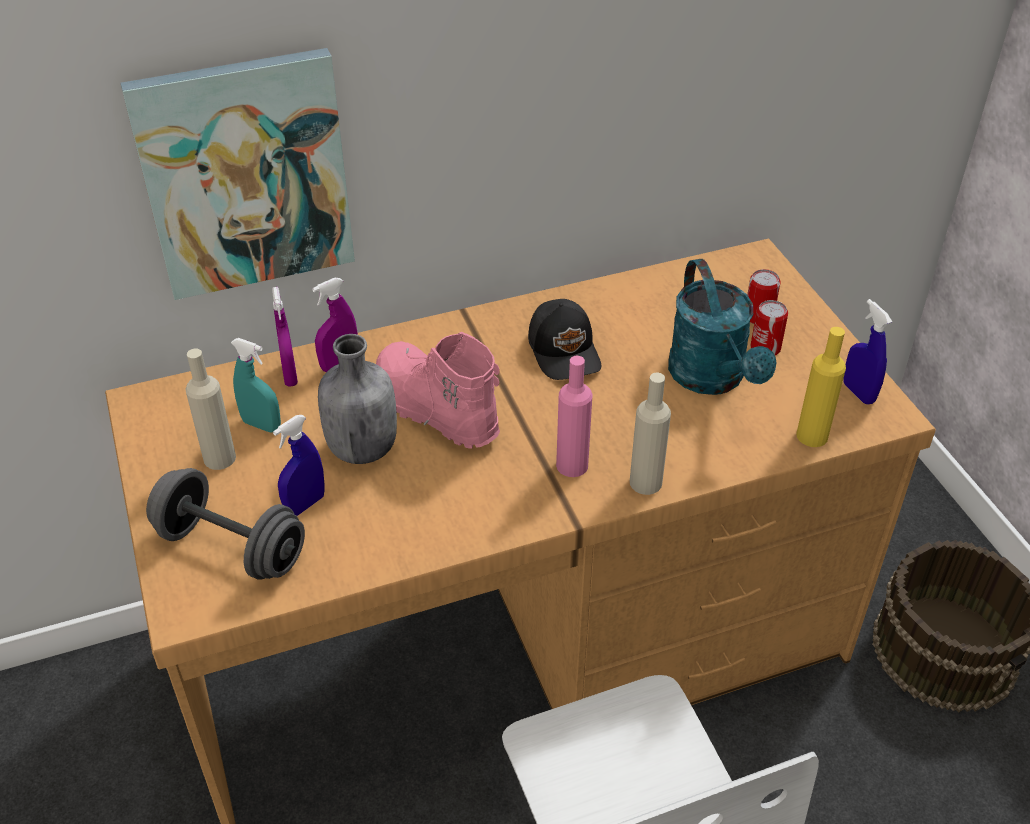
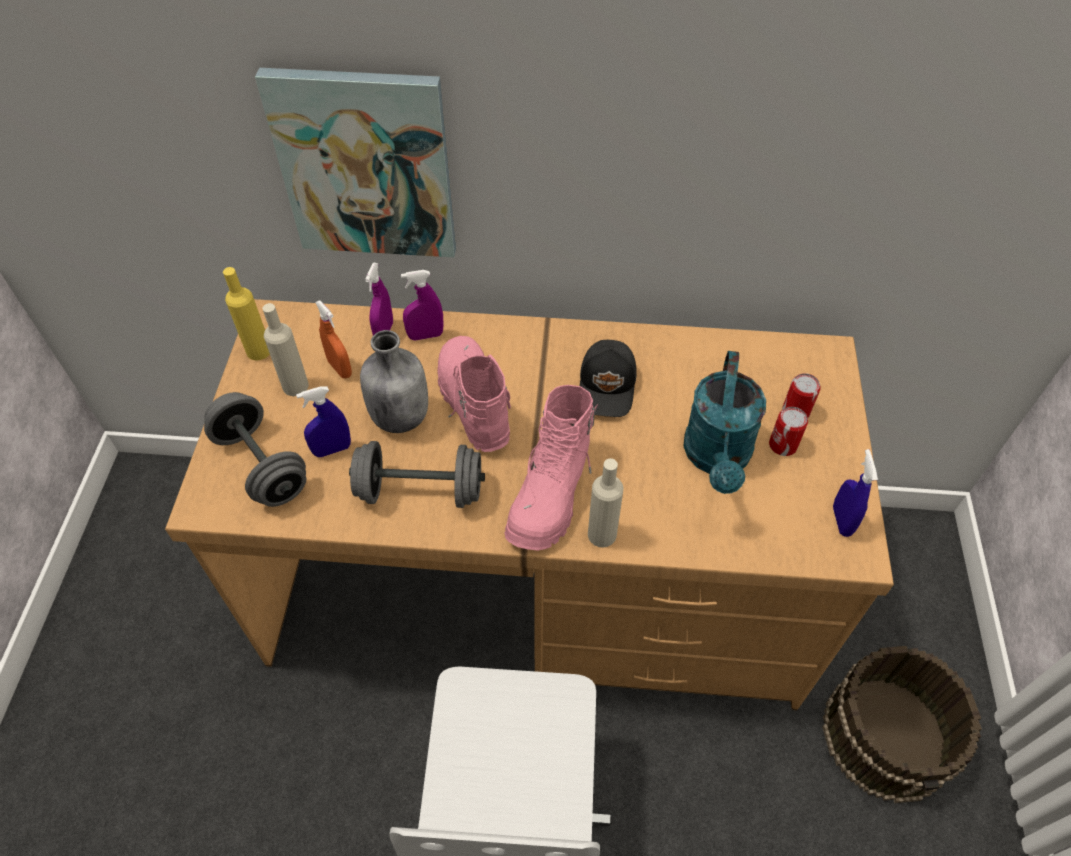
camera: 25 degrees right, 10 degrees up
(261, 425) = (340, 368): turquoise spray bottle -> orange spray bottle
(431, 509) = (420, 491): none -> grey dumbbell
(572, 465) = (551, 494): pink bottle -> pink boot
(812, 436) = (772, 546): yellow bottle -> yellow bottle (258, 350)

